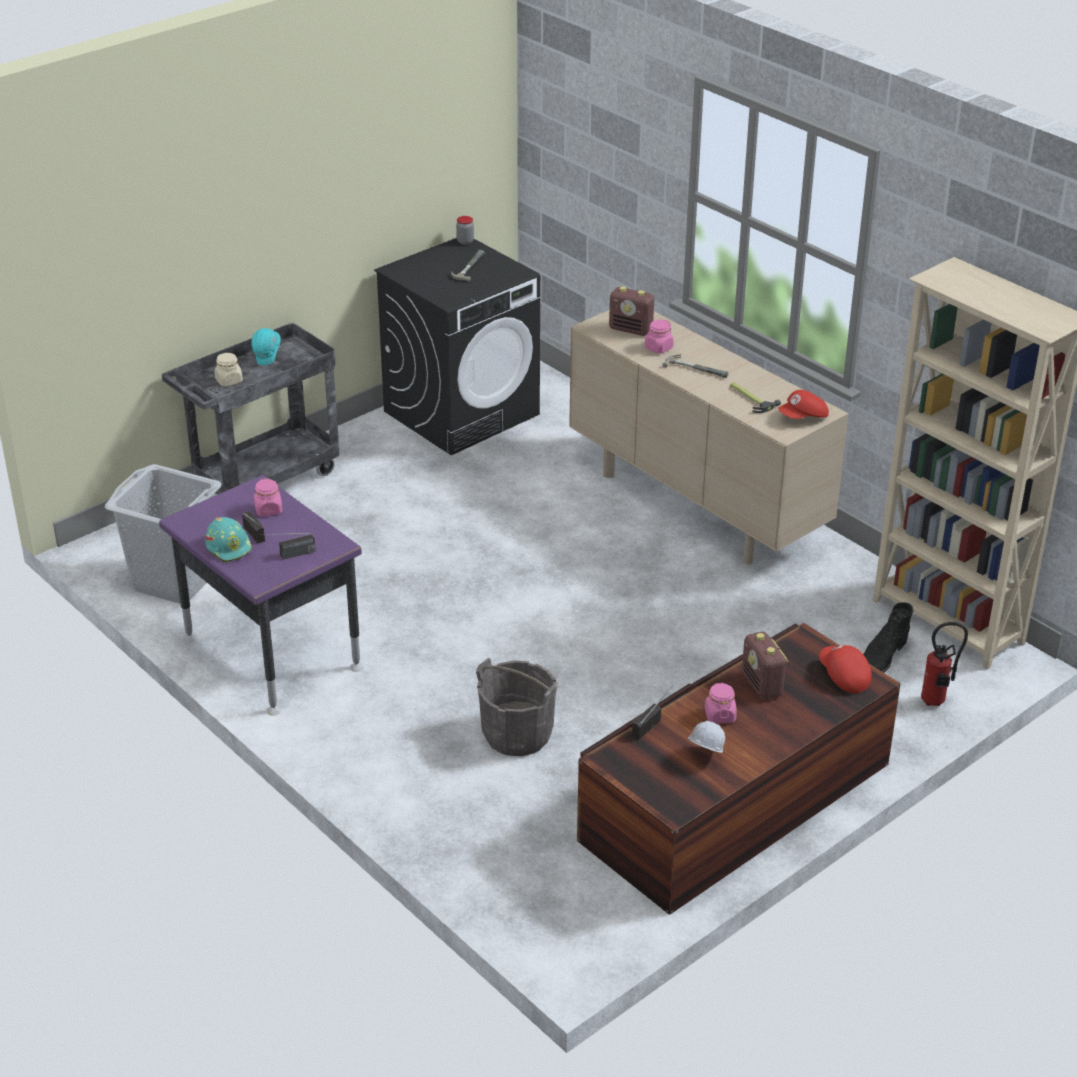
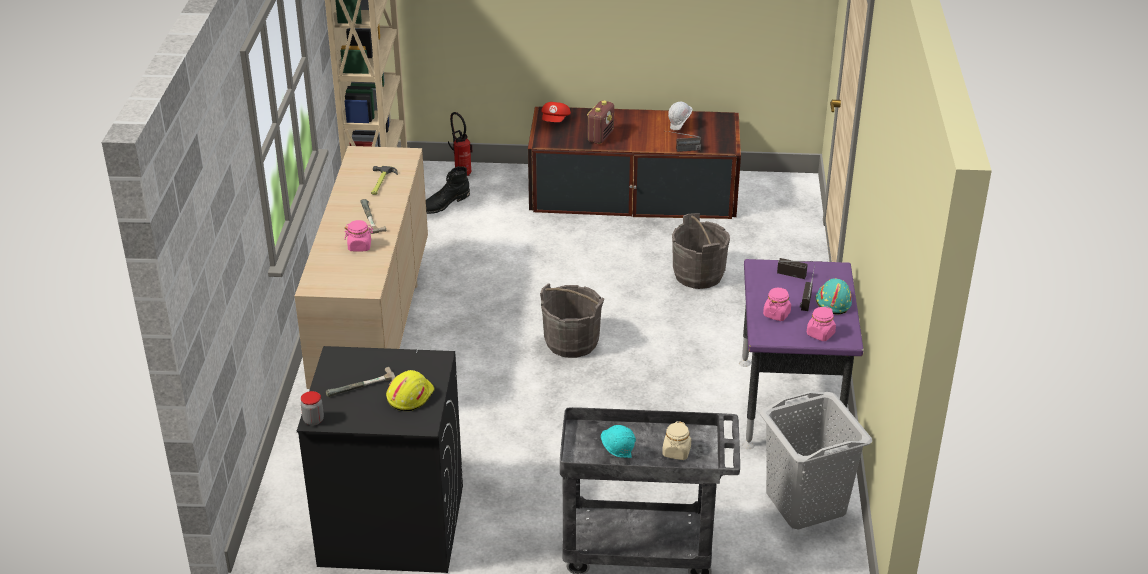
camera: 135 degrees left, 0 degrees up
(429, 277) = (409, 396): none -> yellow hard hat
(534, 595) = (571, 342): none -> grey bucket
(631, 330) = (347, 271): radio -> none
(719, 715) = (643, 136): pink jar -> pink jar (820, 334)
(803, 417) = (377, 156): red cap -> none
(882, 656) = (444, 203): black boot -> black boot turned 150 degrees clockwise

